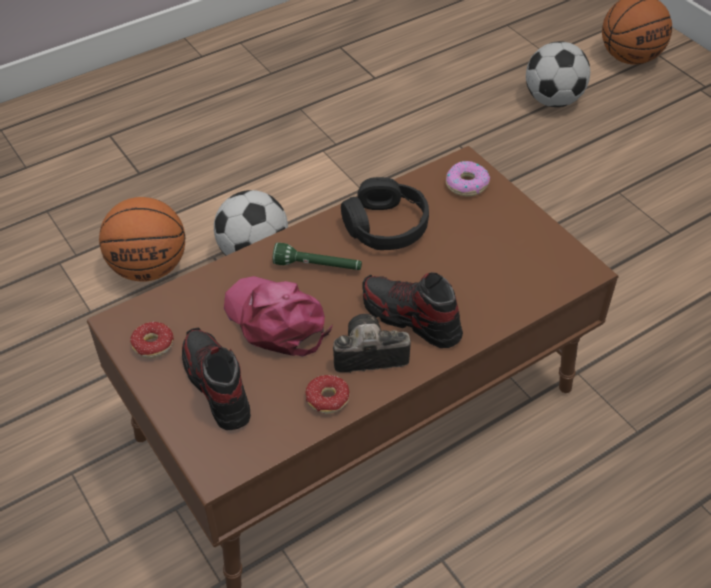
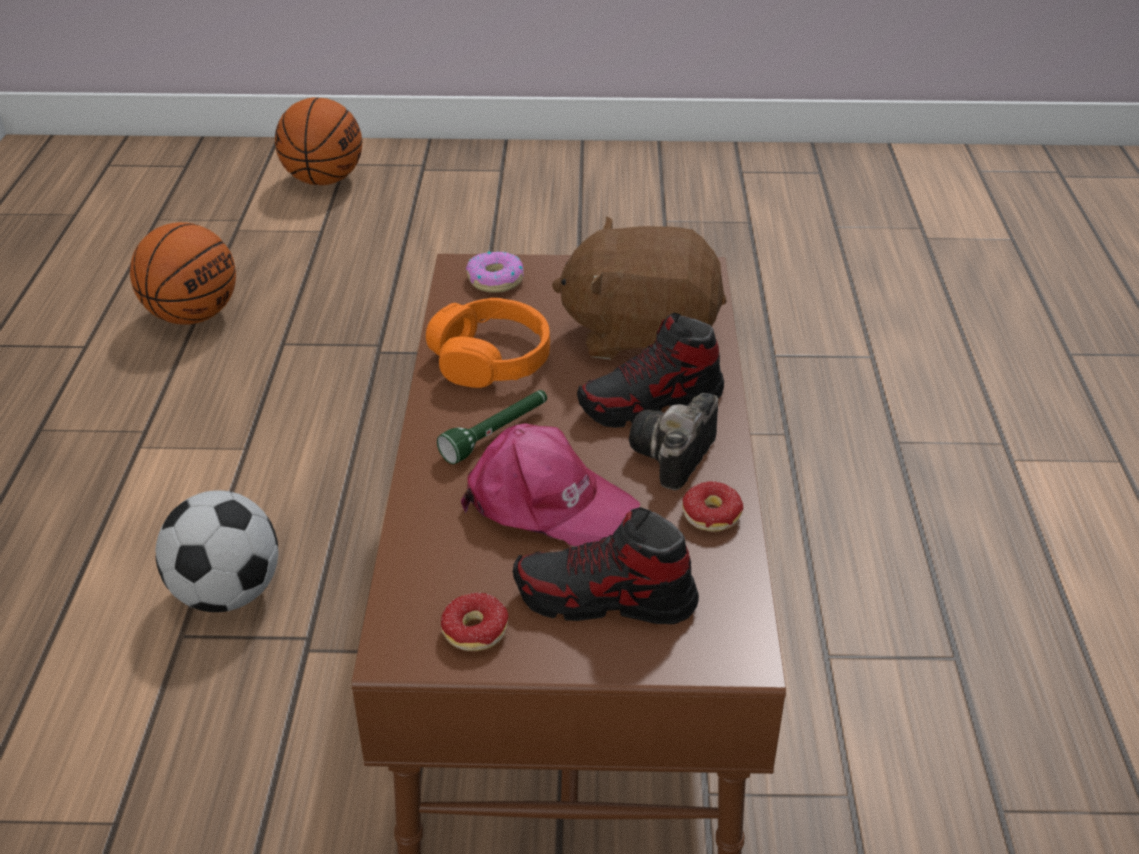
camera: 55 degrees left, 10 degrees down
(149, 268) = (117, 714): basketball -> basketball (193, 316)
(276, 320) = (547, 503): pink cap -> pink cap turned 150 degrees counterclockwise
(385, 226) = (491, 359): black headphones -> orange headphones
(479, 278) = (641, 334): none -> brown plush toy
(553, 100) = (310, 252): football -> none

